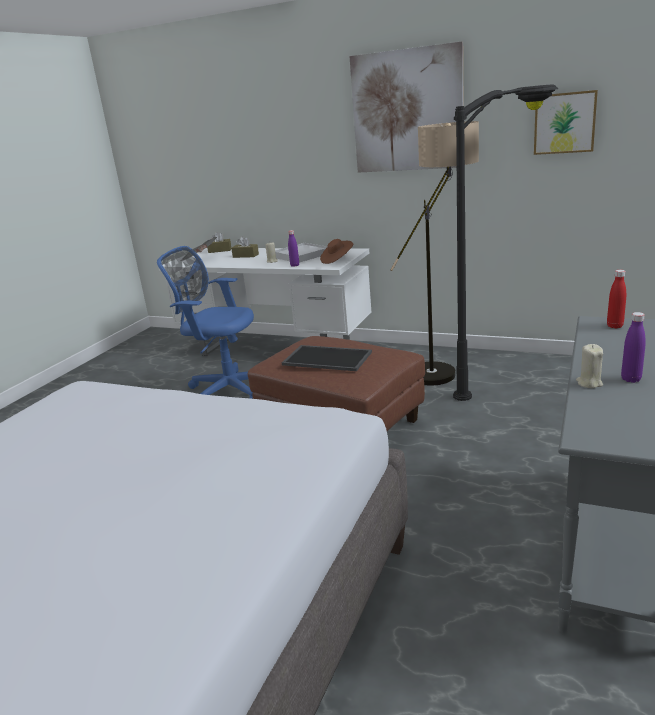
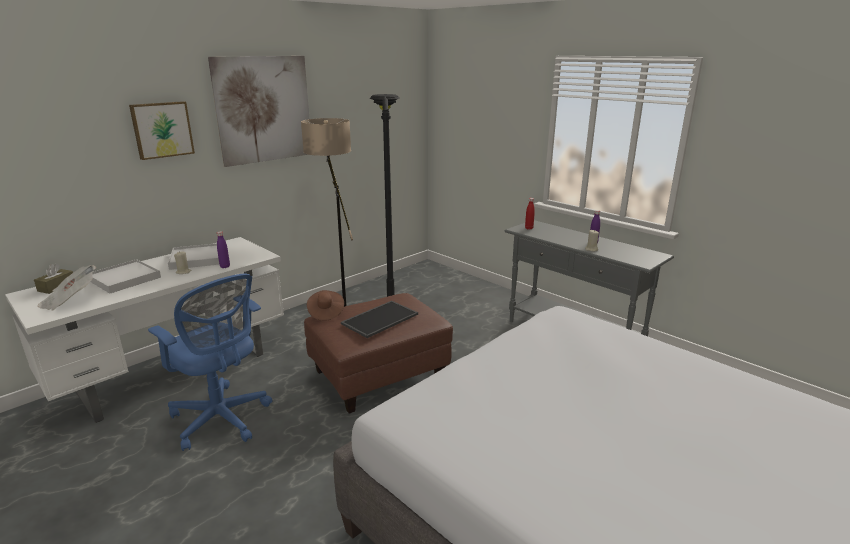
camera: 70 degrees left, 0 degrees up
(227, 390) = (222, 420): blue office chair -> blue office chair turned 90 degrees counterclockwise
(245, 256) = (124, 279): brown tissue box -> white tray
(337, 260) = (249, 251): brown hat -> brown hat (325, 312)
(564, 123) = (368, 118): picture -> picture (162, 129)

